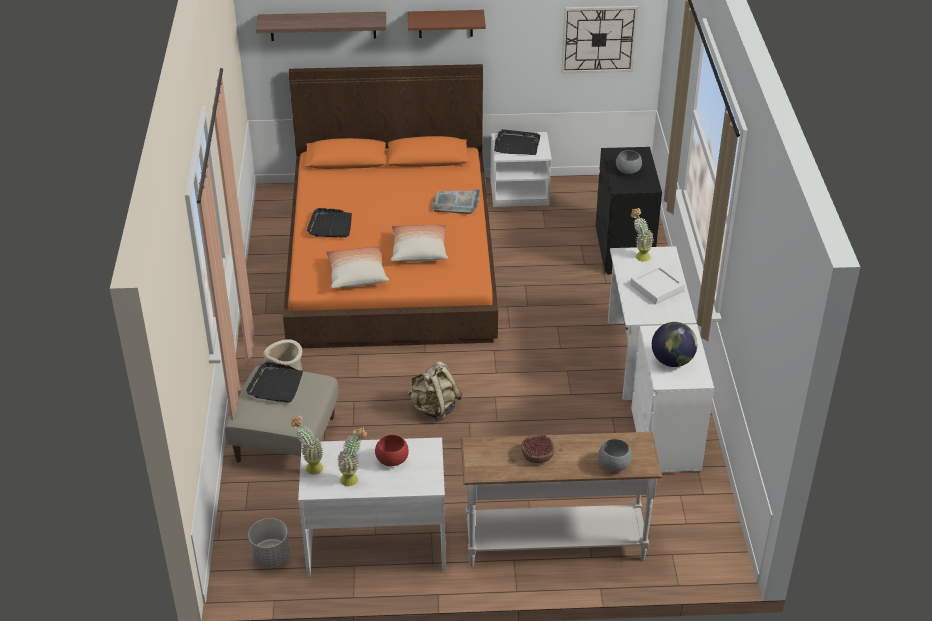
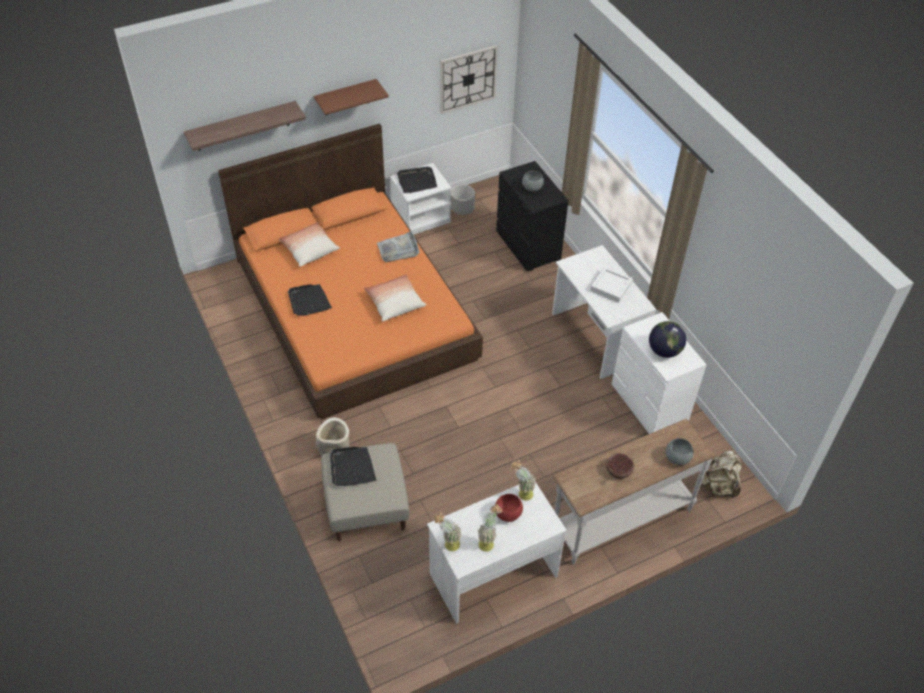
camera: 25 degrees left, 10 degrees up
(270, 557) = (417, 617): grey planter -> grey planter (462, 210)
(356, 275) = (358, 342): pillow -> pillow (309, 250)
(434, 409) = (467, 435): beige backpack -> beige backpack (719, 485)
(639, 255) = (581, 262): potted plant -> potted plant (521, 494)

